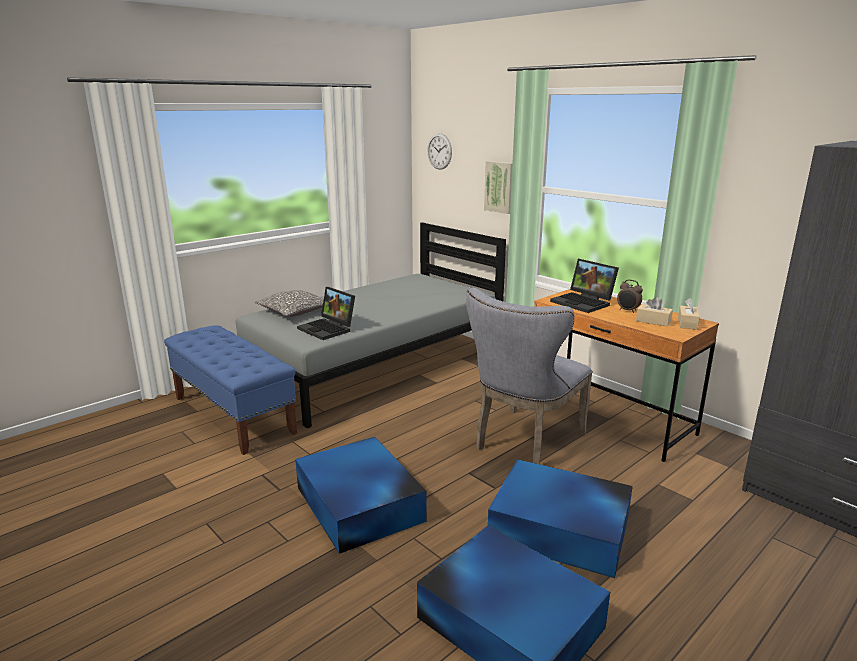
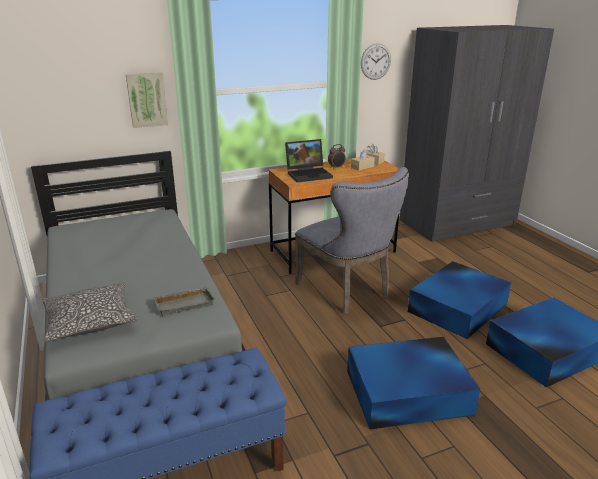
camera: 70 degrees left, 5 degrees up
(328, 329) = (185, 303): laptop -> grey tray
(439, 151) = (39, 72): wall clock -> wall clock (375, 61)

